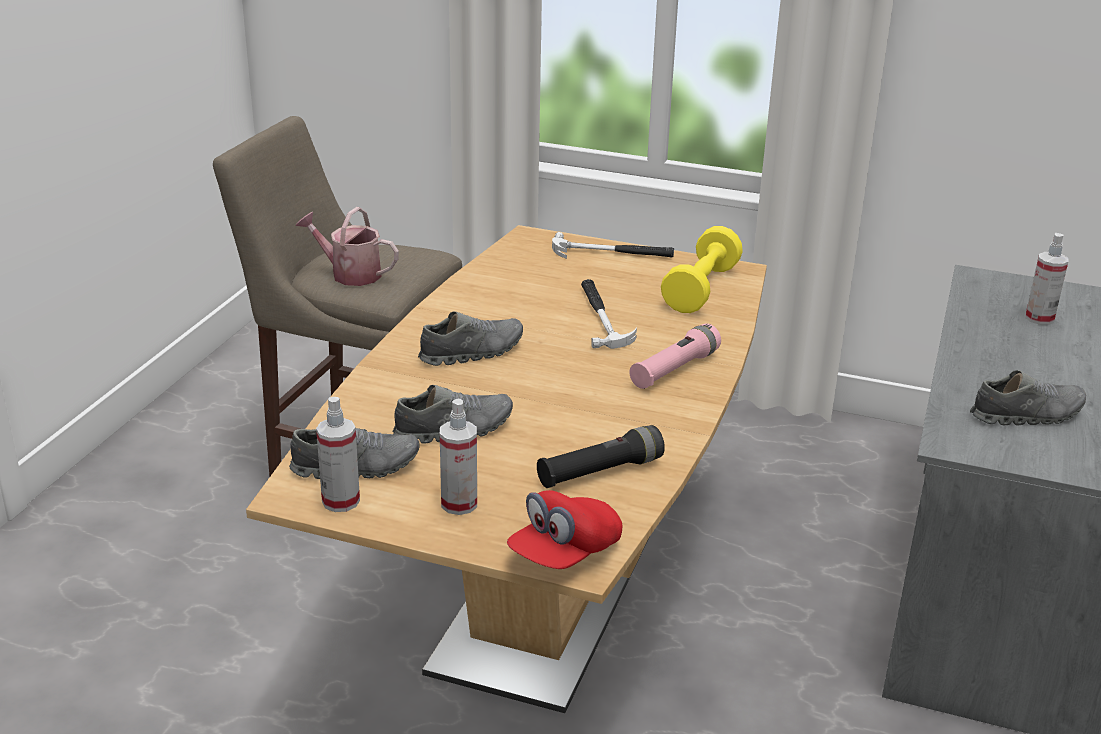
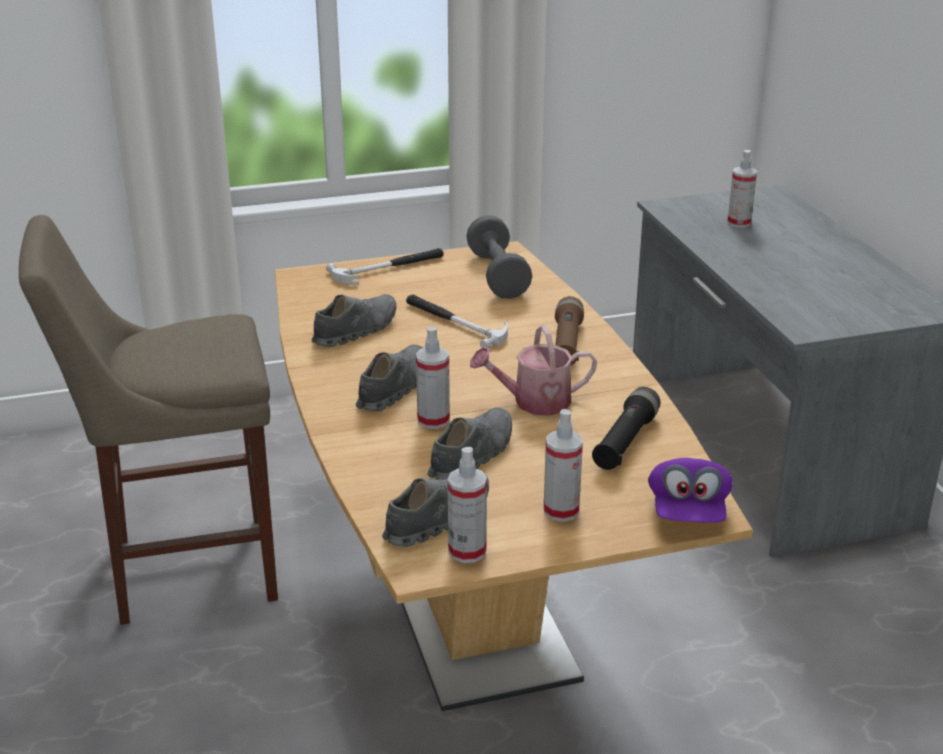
camera: 35 degrees left, 0 degrees up
(350, 274) = (179, 361): watering can -> watering can (534, 402)
(465, 389) = (433, 420): none -> spray bottle
(564, 553) = (687, 512): red cap -> purple cap
(674, 370) = (567, 344): pink flashlight -> brown flashlight
(701, 289) = (498, 275): yellow dumbbell -> grey dumbbell
(1026, 415) = (819, 292): grey shoe -> grey shoe (356, 330)

